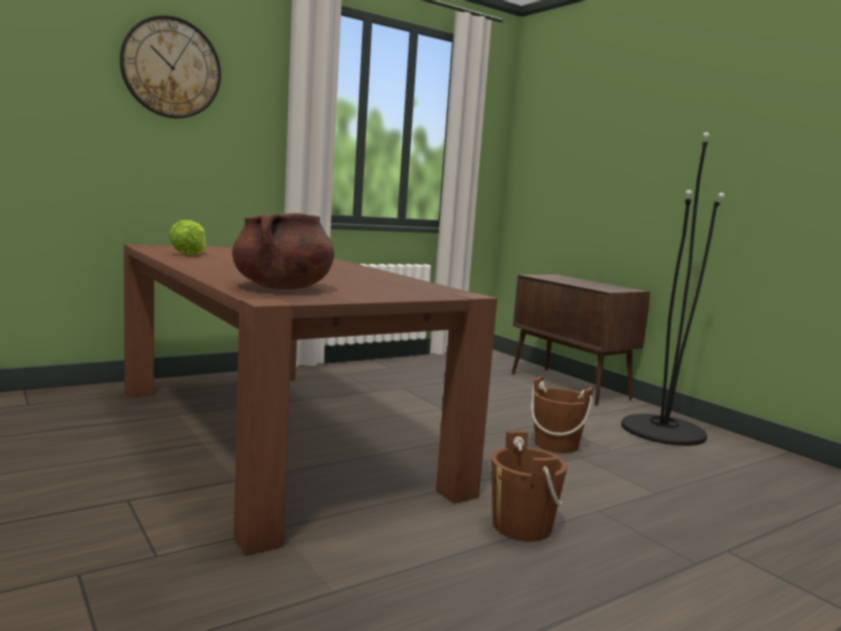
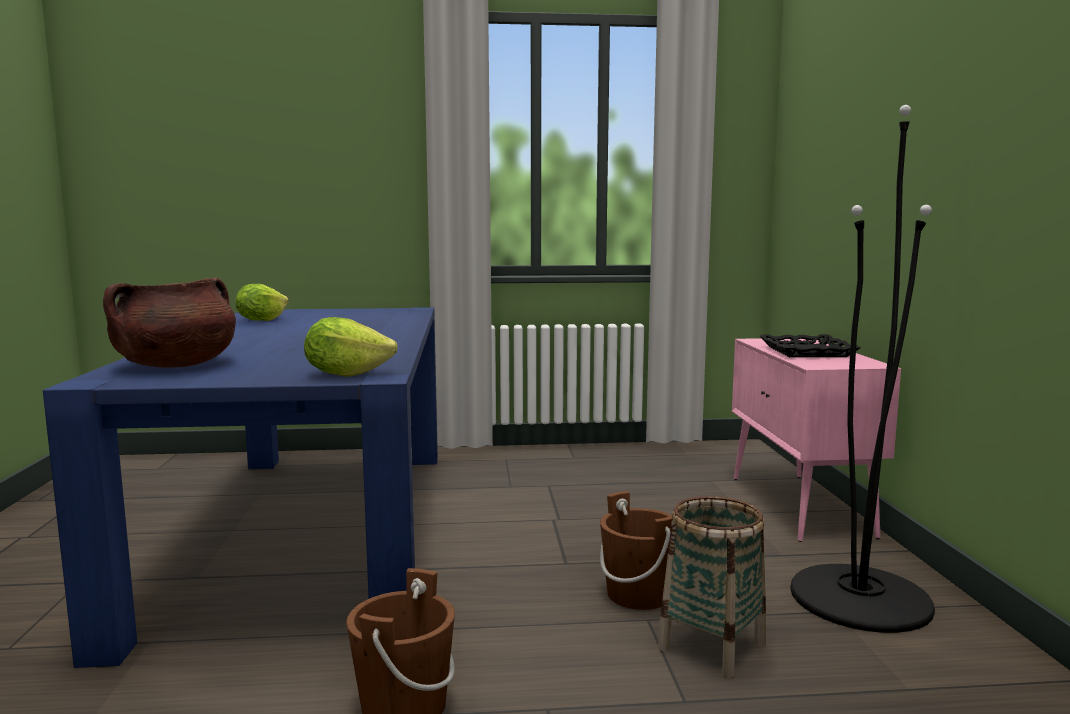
camera: 30 degrees right, 0 degrees up
(171, 68) = (300, 119): wall clock -> none
(273, 435) = (311, 530): brown dining table -> blue dining table
(438, 293) = (346, 374): none -> lettuce
(570, 386) = (800, 506): brown cabinet -> pink cabinet
(581, 282) = (807, 352): none -> black tray
(631, 465) = (712, 646): none -> basket

